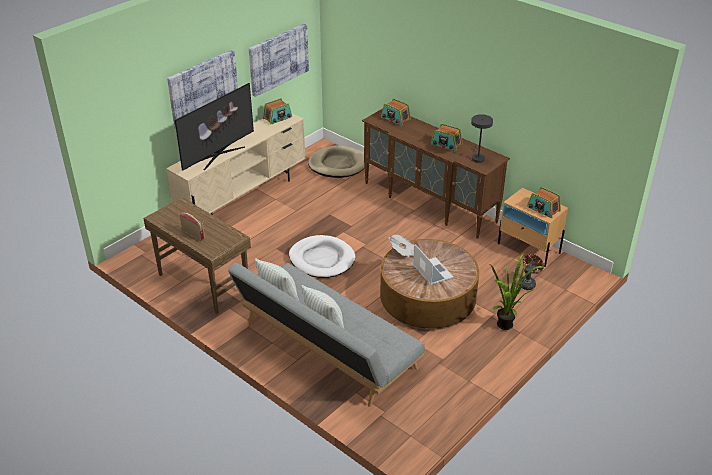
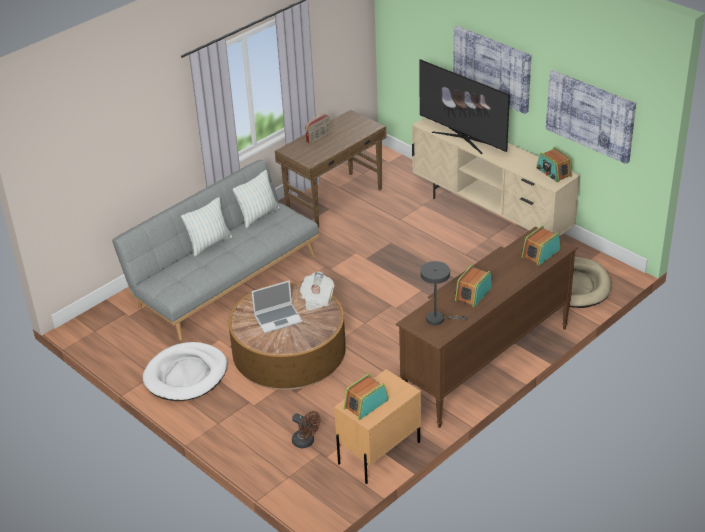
camera: 95 degrees right, 0 degrees up
(322, 259) = (368, 275): white dog bed -> white dog bed (186, 375)
(507, 327) = (228, 414): potted plant -> none

